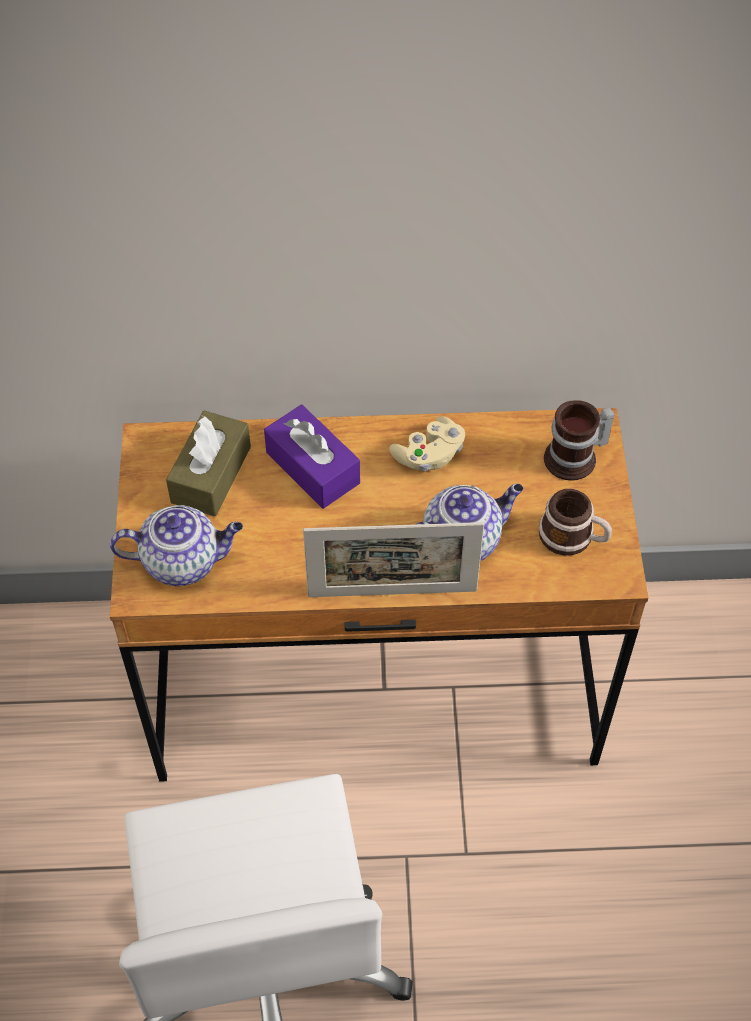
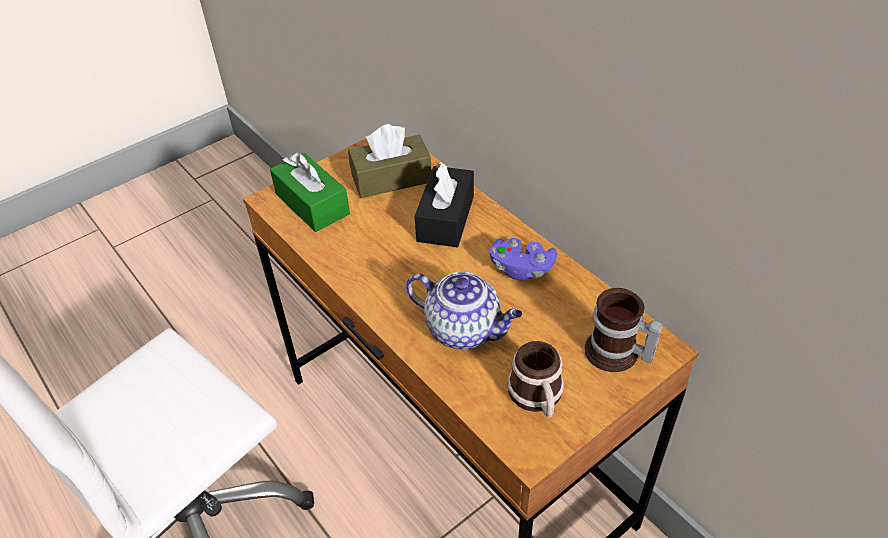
camera: 55 degrees right, 10 degrees down
(183, 561) = (312, 204): teapot -> green tissue box
(312, 468) = (445, 218): purple tissue box -> black tissue box
(392, 593) = (379, 317): picture frame -> none
(429, 455) = (521, 268): beige game controller -> purple game controller

